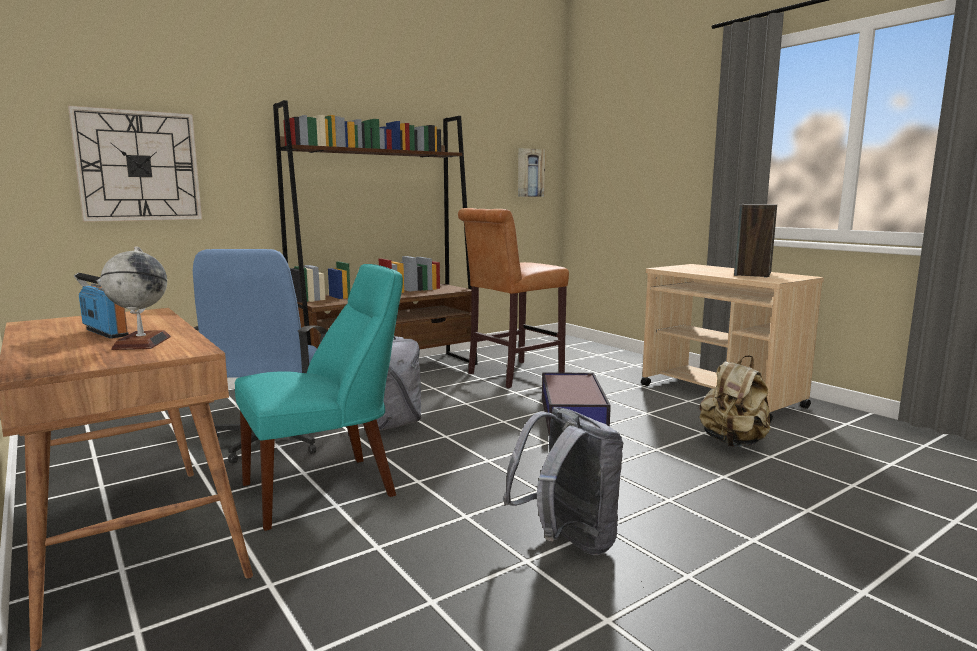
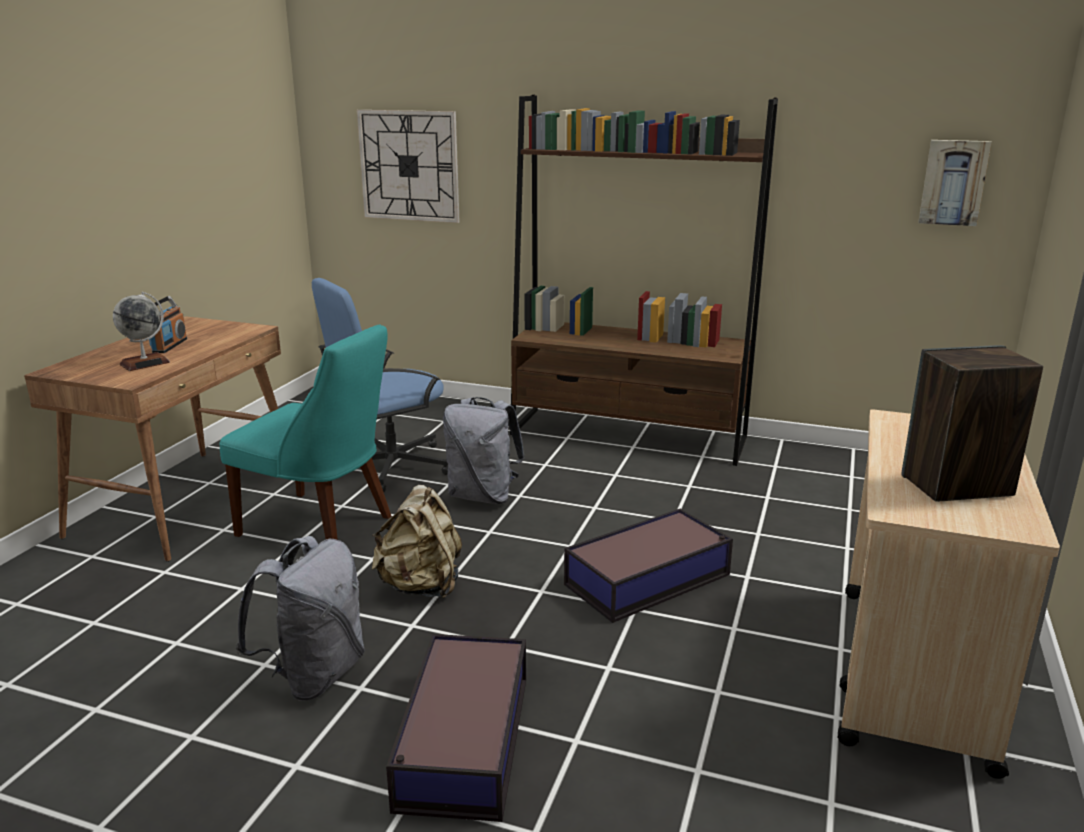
camera: 55 degrees right, 10 degrees up
(511, 375) = (731, 497): brown stool -> none
(702, 508) = (463, 742): none -> storage box
(733, 443) = (710, 726): beige backpack -> beige backpack (421, 586)

